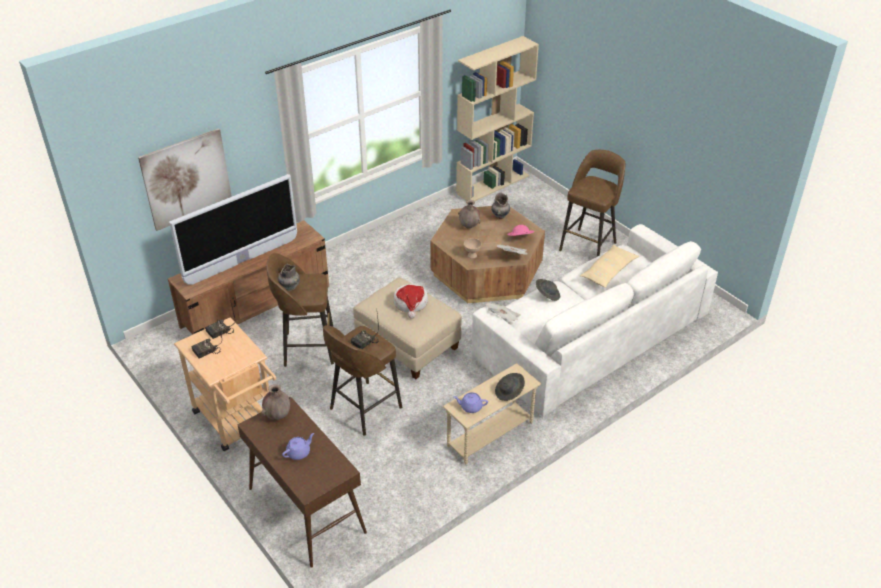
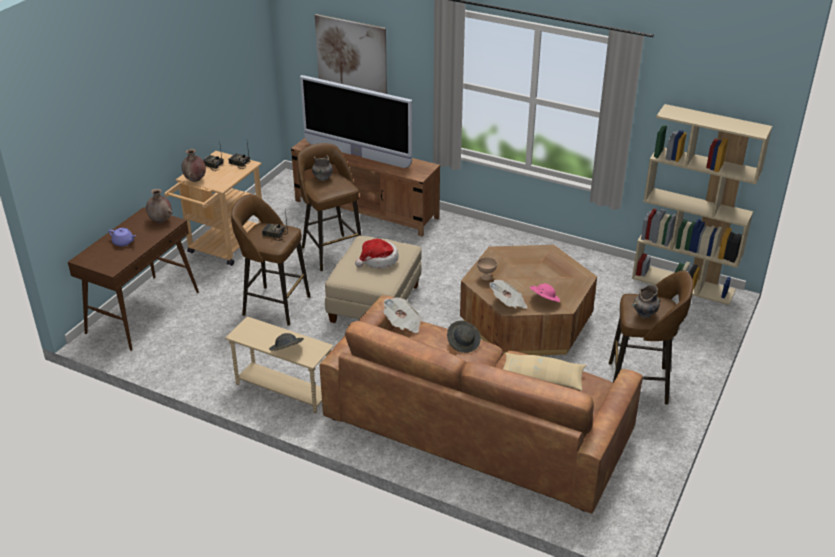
camera: 65 degrees right, 5 degrees down
(469, 226) = (533, 262): brown vase -> brown vase (195, 180)
(470, 407) = (253, 332): purple teapot -> none
(500, 216) = (570, 277): grey vase -> grey vase (644, 315)
(590, 336) = (478, 423): white sofa -> brown sofa

